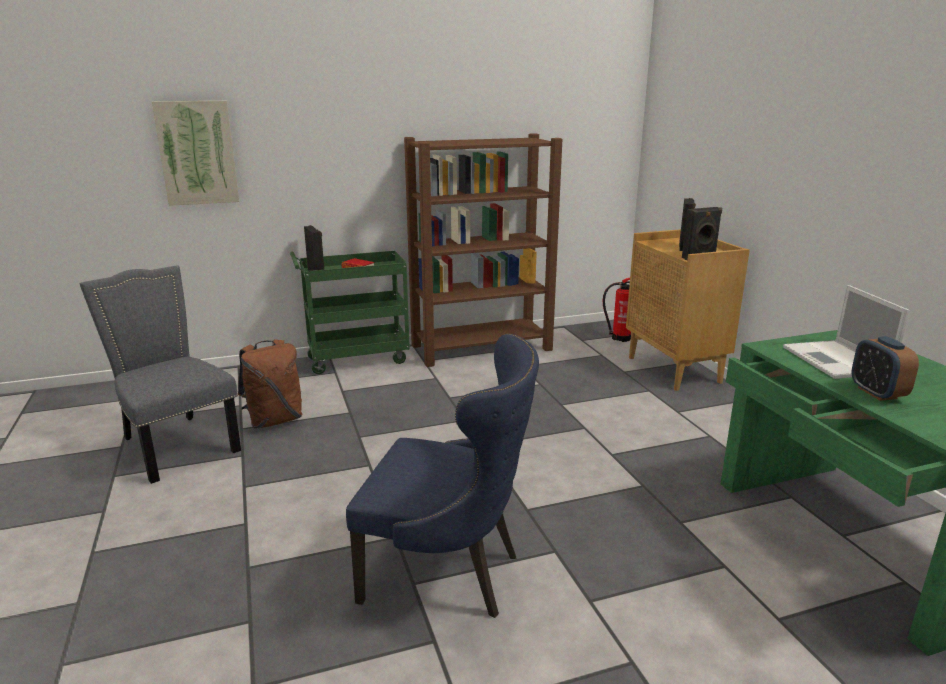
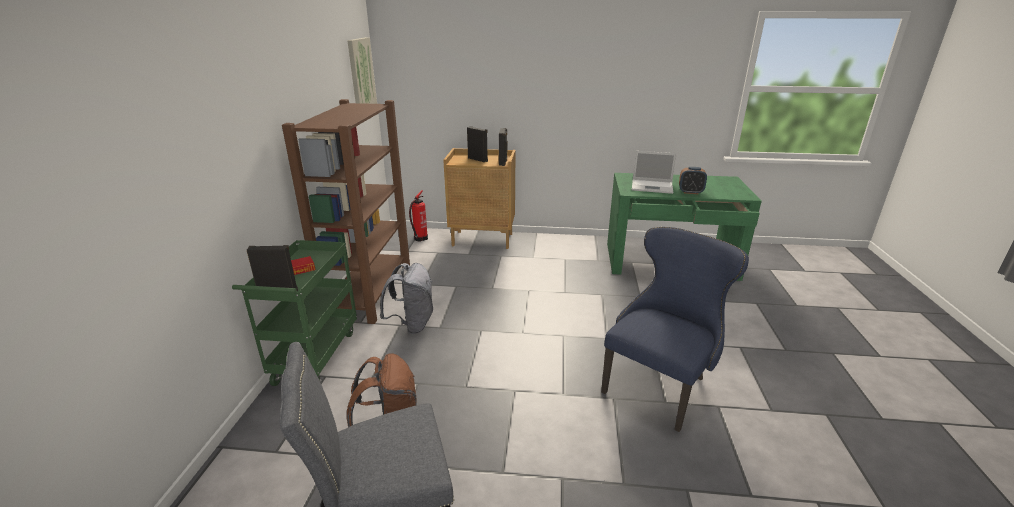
camera: 65 degrees left, 5 degrees up
(197, 153) = (118, 207): picture -> picture (361, 75)
(442, 383) = (412, 324): none -> grey backpack

